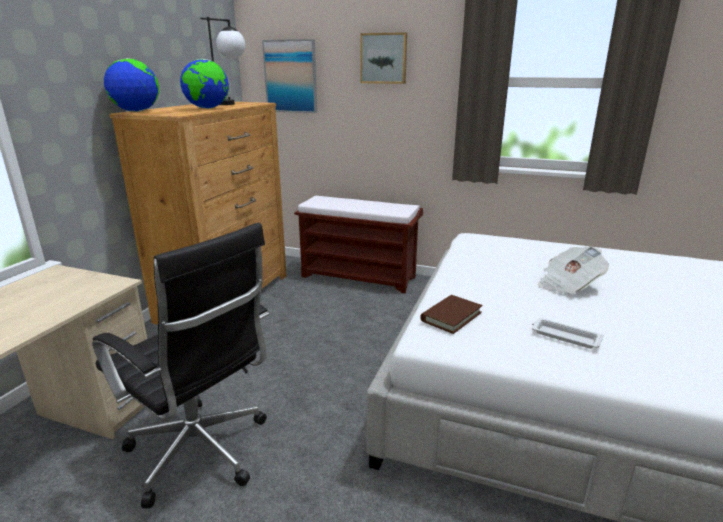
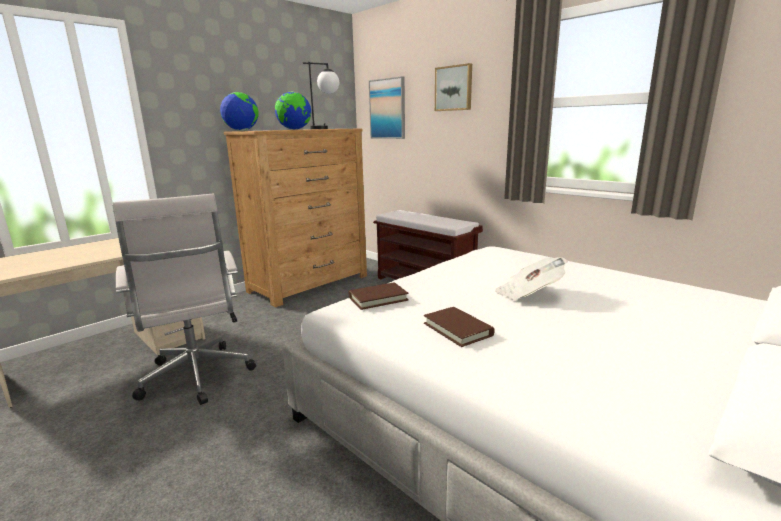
camera: 25 degrees right, 5 degrees down
(202, 454) = (197, 378): black office chair -> white office chair
(564, 336) = (457, 329): white tray -> brown book

